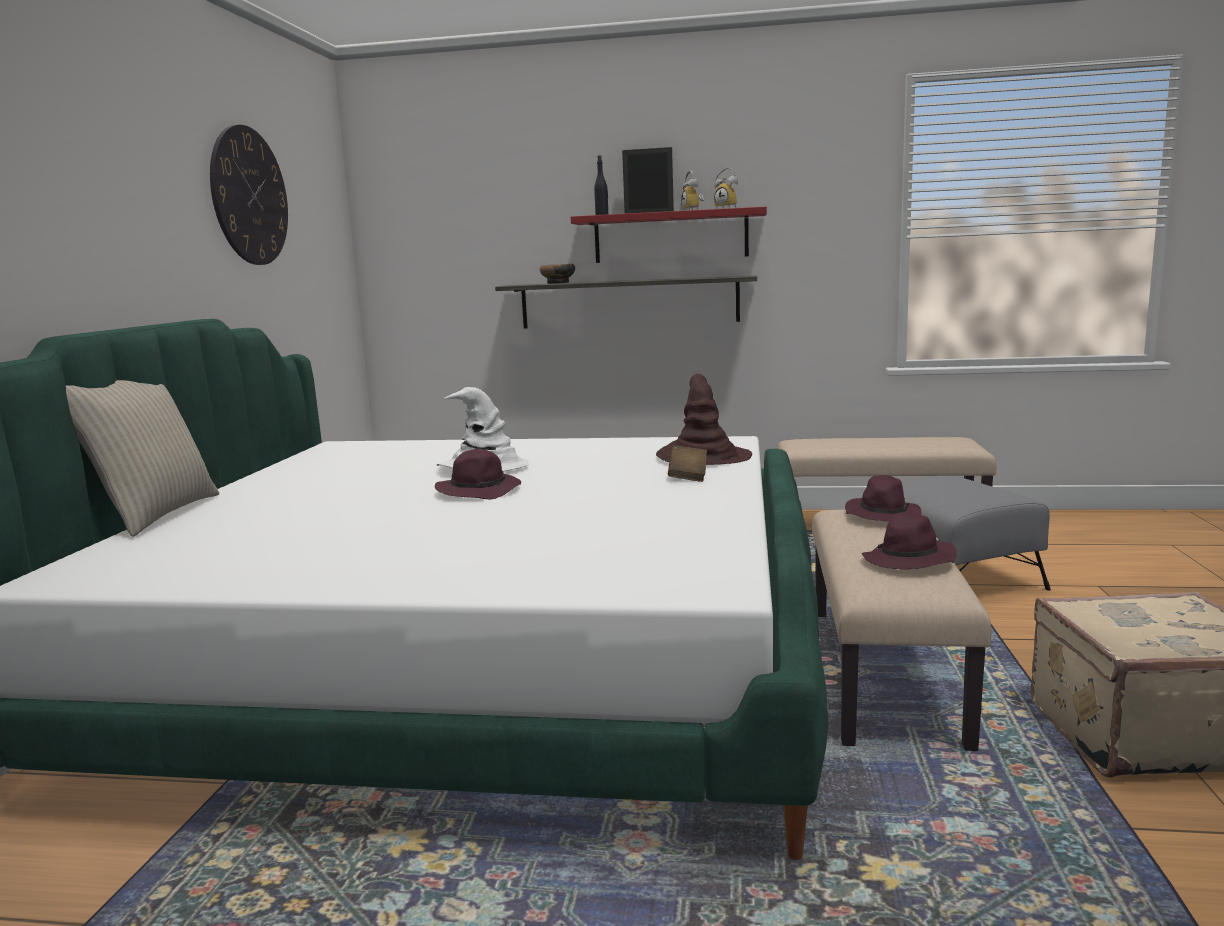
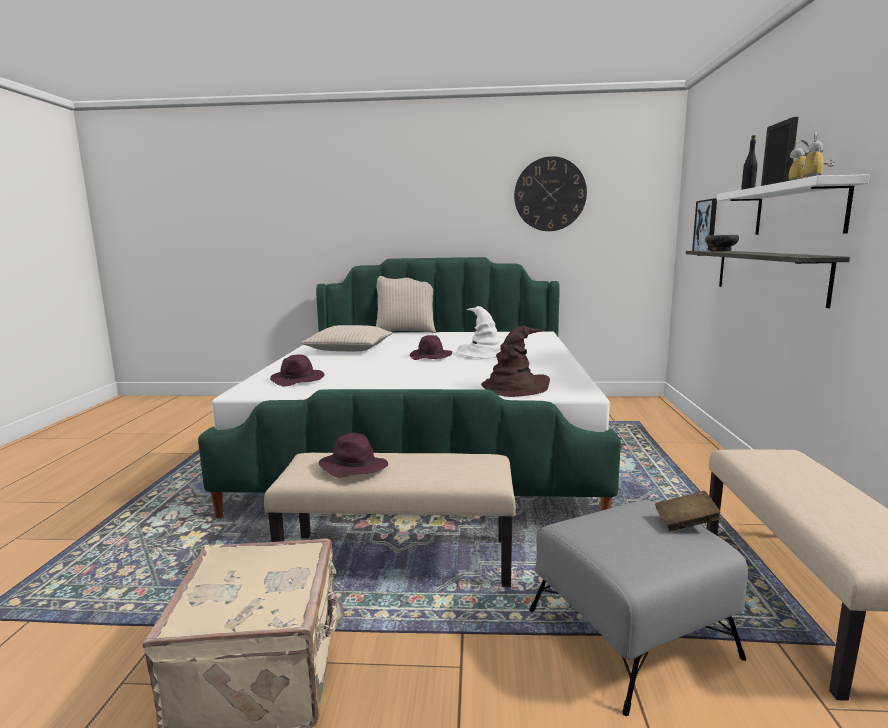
camera: 85 degrees right, 0 degrees up
(319, 546) = (349, 349): none -> beige pillow
(462, 257) = (706, 226): none -> picture
(670, 236) = (798, 210): red shelf -> white shelf
(688, 476) = (455, 385): brown book -> brown book (686, 523)
(882, 516) = (469, 468): purple hat -> purple hat (298, 380)

